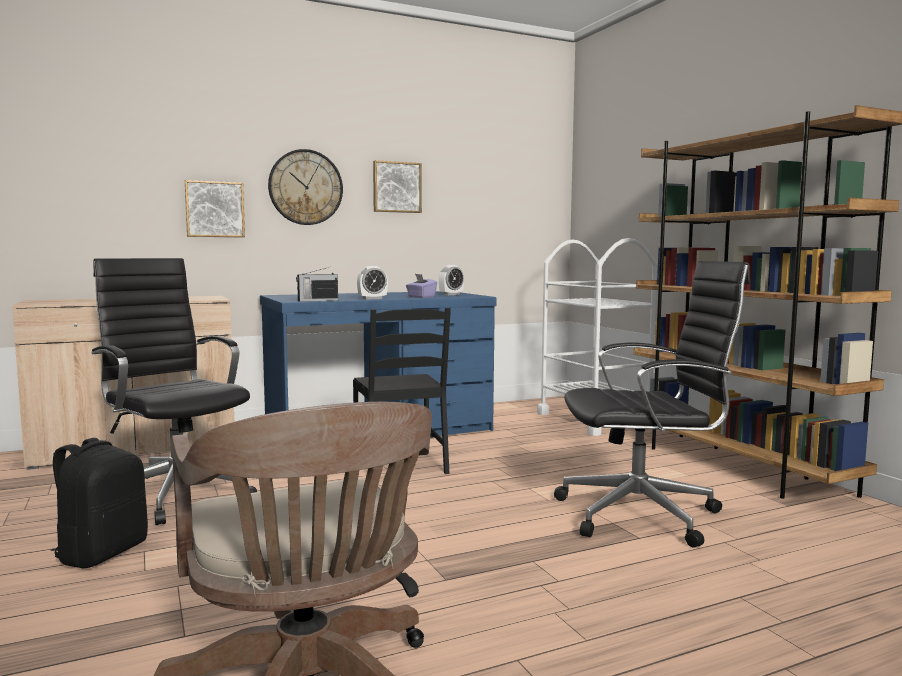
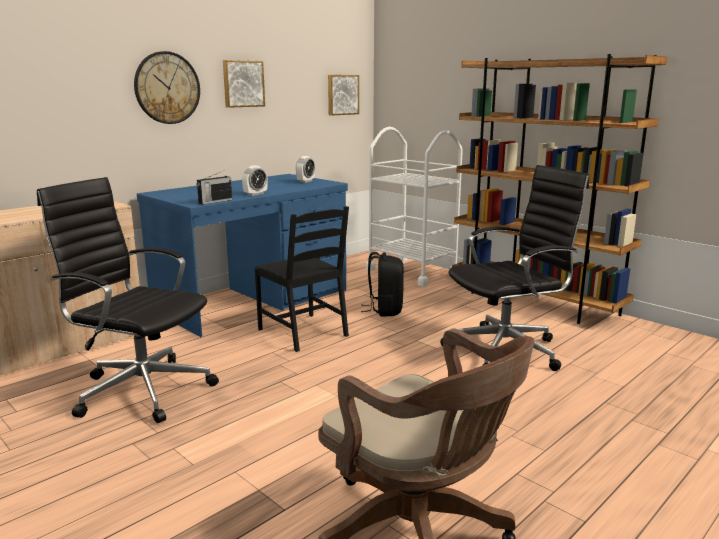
camera: 20 degrees left, 10 degrees up
(102, 553) = (138, 457): black backpack -> black backpack (384, 310)
(214, 209) = (87, 114): picture -> picture (342, 95)
(421, 297) = (290, 188): purple tissue box -> none

